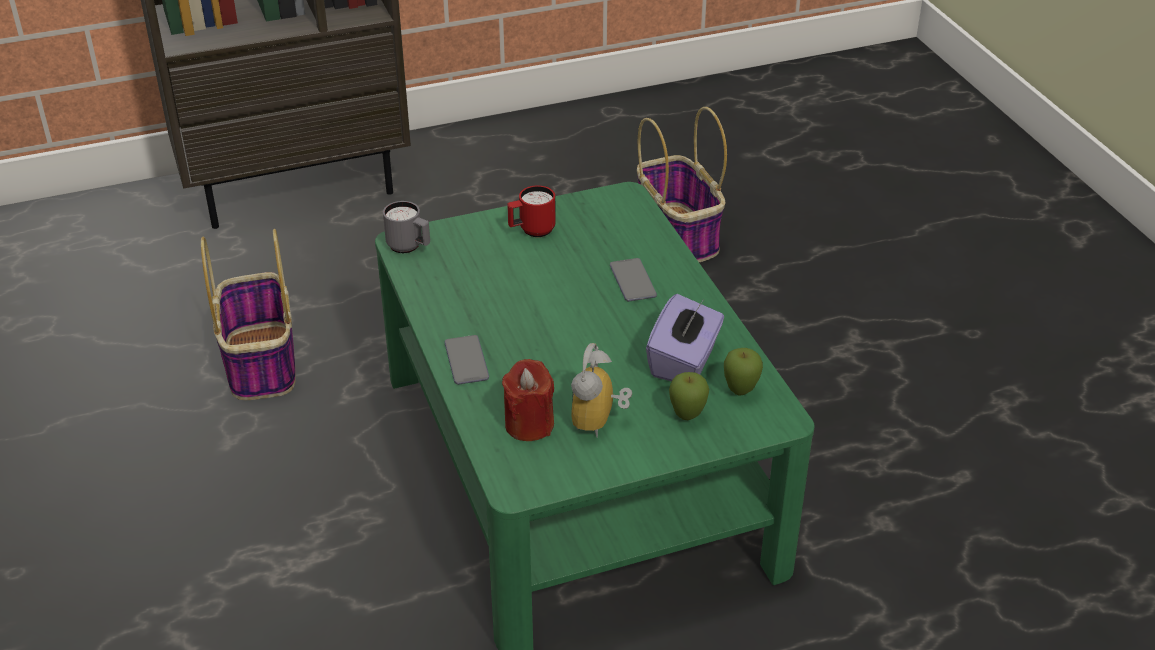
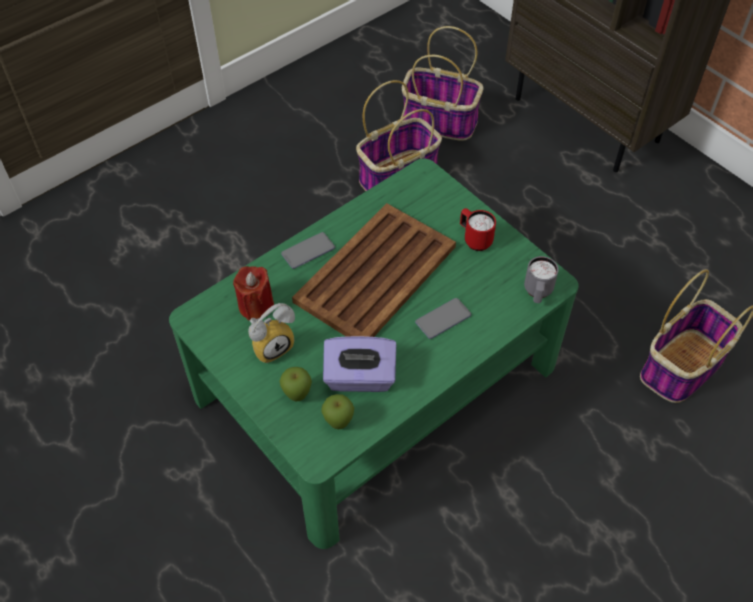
camera: 70 degrees right, 15 degrees up
(194, 301) = (438, 121): none -> basket
(409, 247) = (418, 179): grey mug -> grey mug (537, 293)
(537, 313) = (377, 273): none -> brown tray
(600, 422) = (272, 345): alarm clock -> alarm clock turned 150 degrees clockwise

